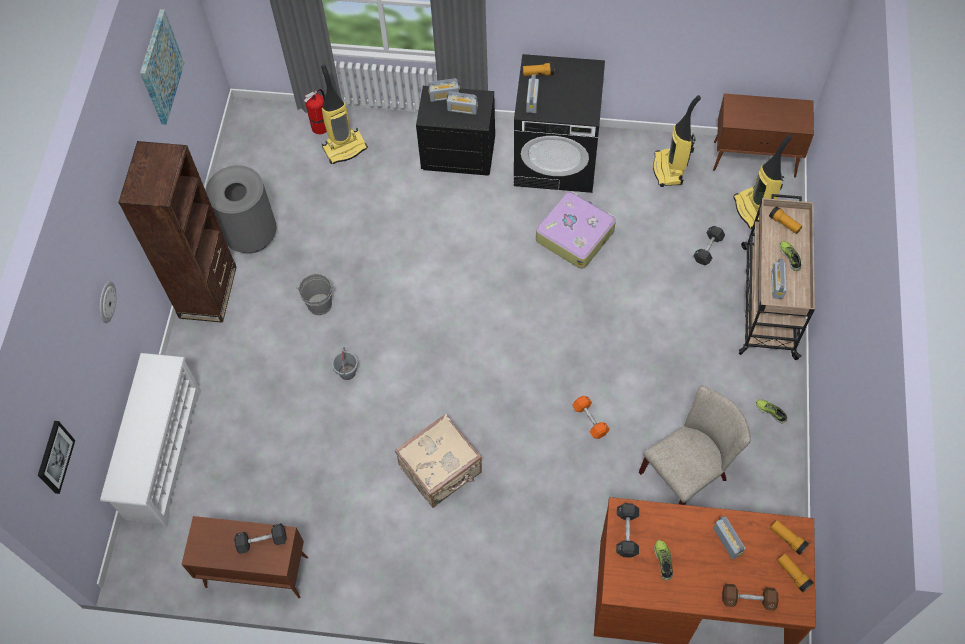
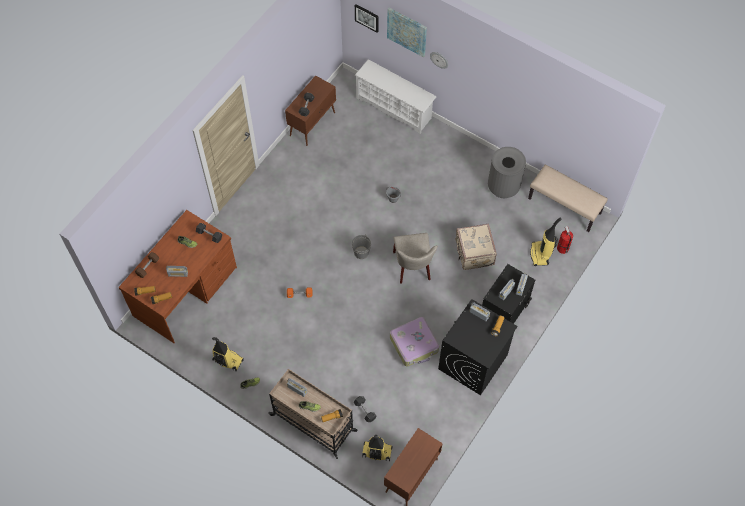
camera: 115 degrees right, 0 degrees up
(160, 67) = (562, 111): picture -> picture (407, 31)
(208, 292) = (477, 156): brown bookcase -> none
(246, 149) = (565, 206): none -> beige bench
(320, 304) = (440, 202): grey bucket -> grey bucket (361, 253)
(441, 470) = (314, 216): beige suitcase -> beige suitcase (473, 253)
(669, 169) = (431, 421): vacuum cleaner -> vacuum cleaner (227, 360)
(688, 473) = (243, 324): beige chair -> beige chair (413, 268)

